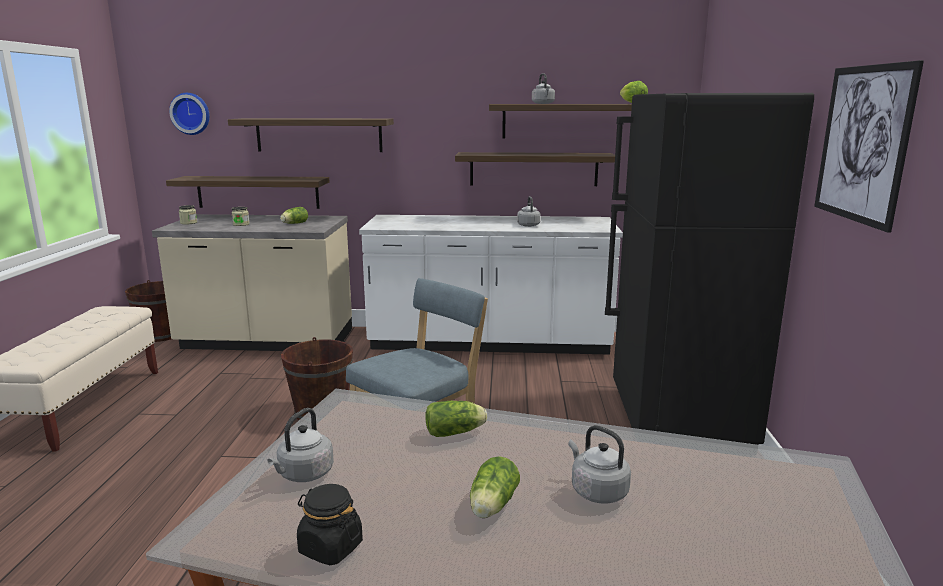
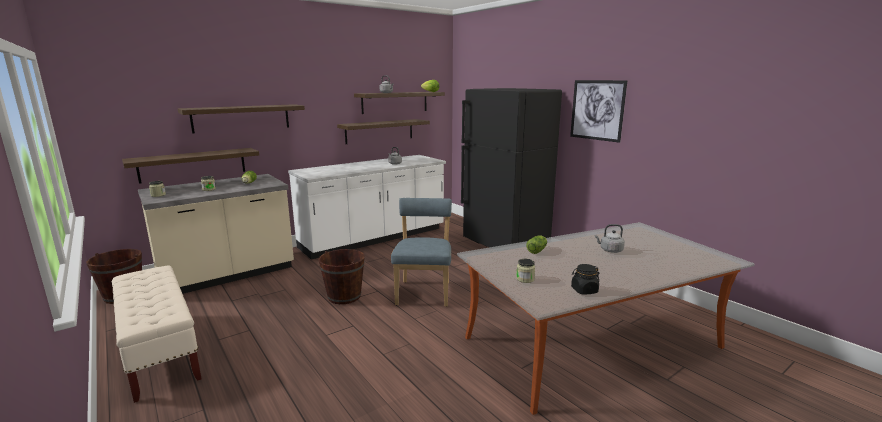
camera: 40 degrees left, 0 degrees up
(191, 113) = (126, 106): wall clock -> none
(304, 474) = (525, 279): grey kettle -> jar
(491, 506) = (596, 264): lettuce -> none

